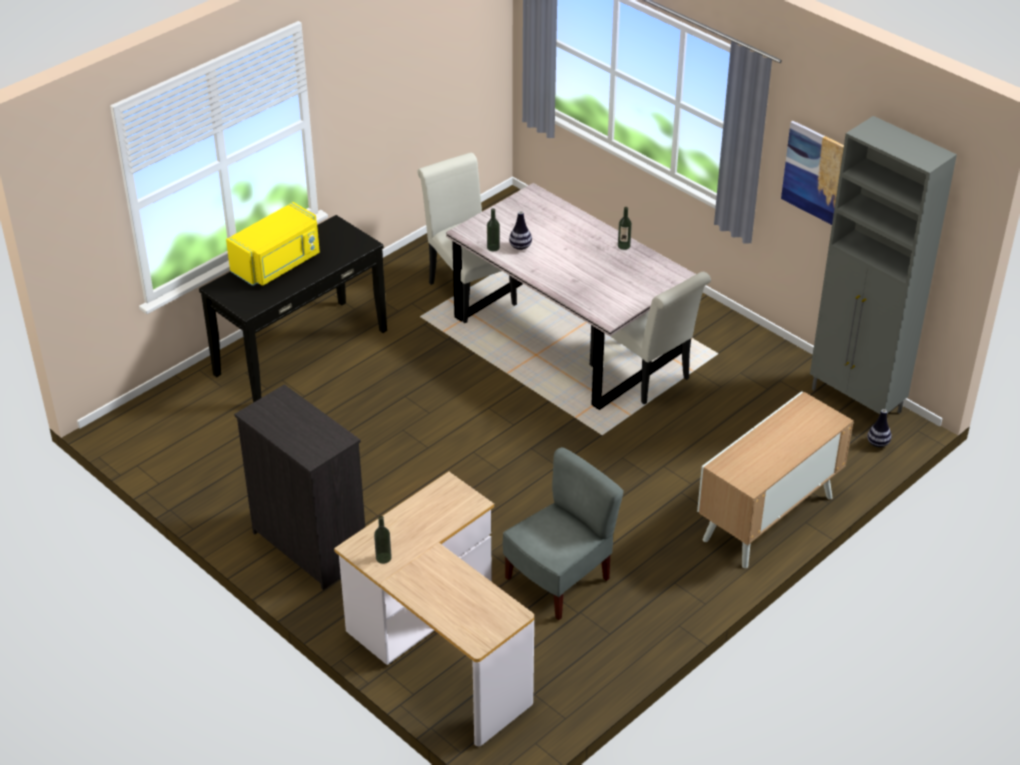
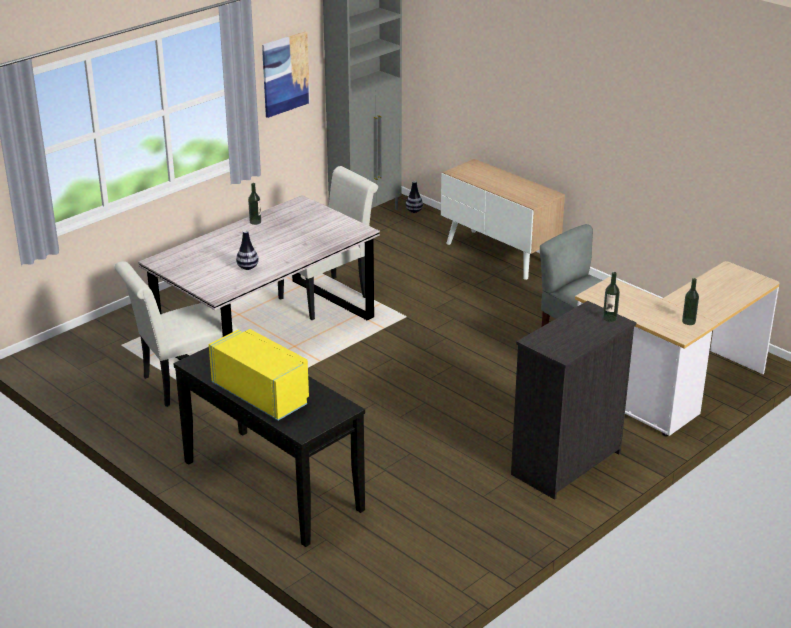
camera: 90 degrees left, 10 degrees down
(493, 247) = (246, 280): bottle -> bottle (609, 318)

